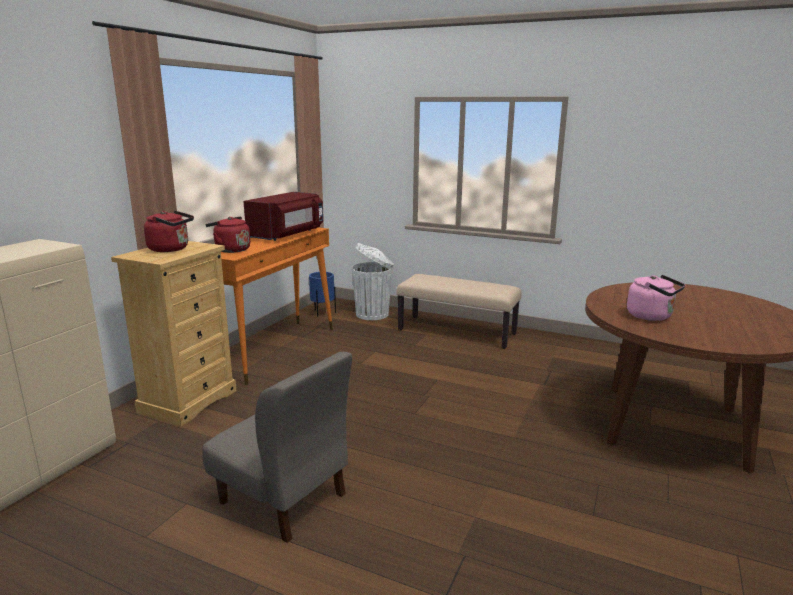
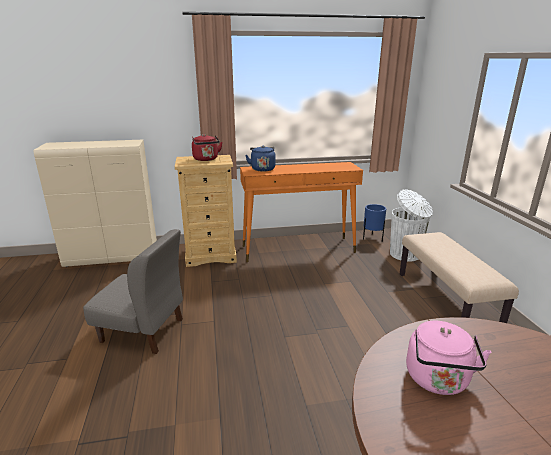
camera: 55 degrees right, 5 degrees up
(230, 250) = (262, 169): red kettle -> blue kettle
(283, 499) = (143, 330): grey chair -> grey chair turned 75 degrees counterclockwise
(288, 235) = (322, 168): red microwave -> none

